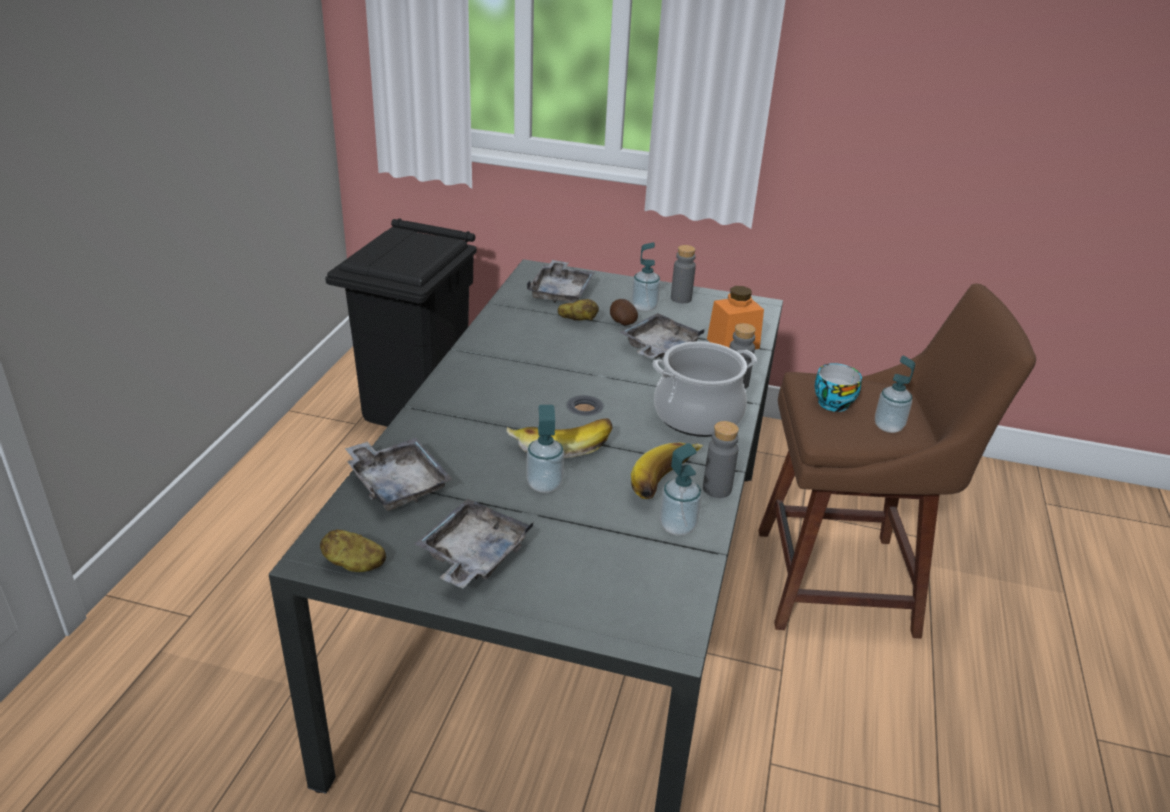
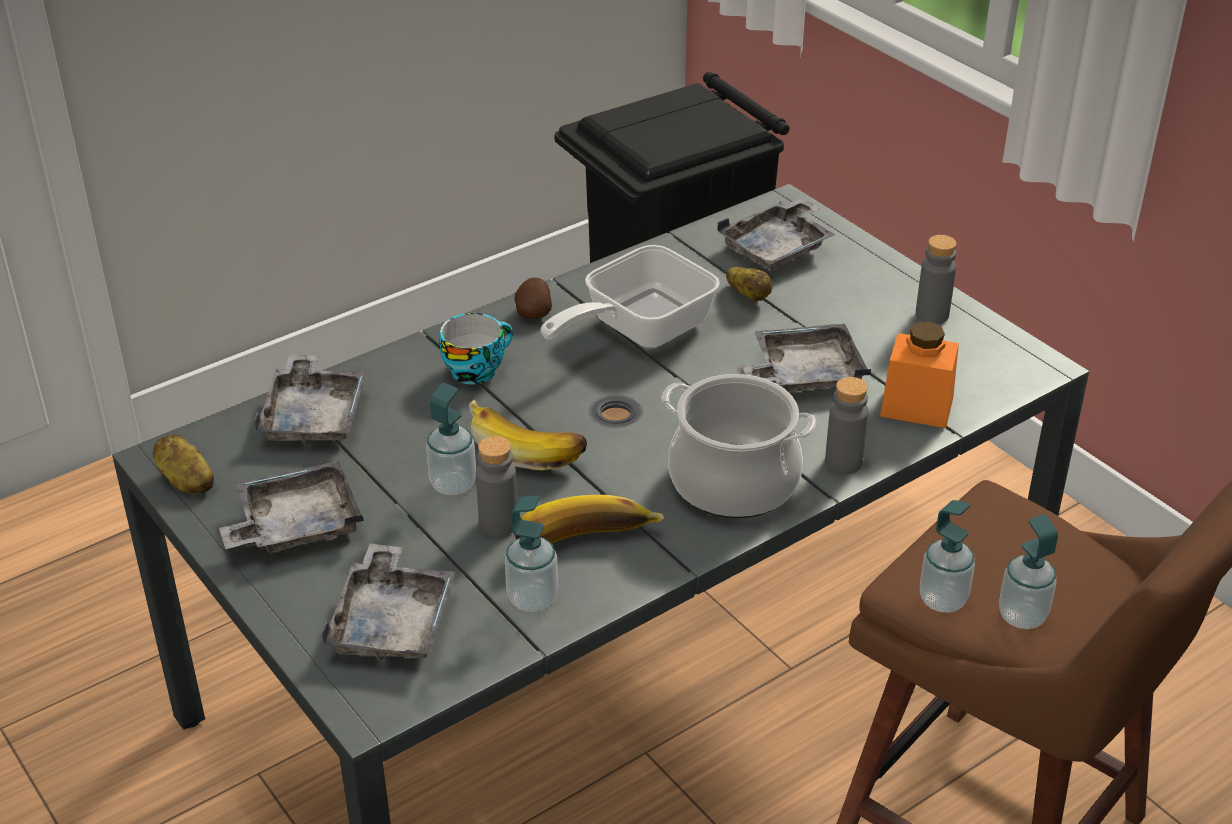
camera: 40 degrees right, 5 degrees up
(539, 358) = (637, 329): none -> frying pan
(615, 582) = (393, 622): none -> grey tray
(621, 322) = (802, 320): potato -> potato (534, 312)
(644, 307) = (862, 309): soap dispenser -> soap dispenser (942, 600)
(717, 489) = (634, 579): grey bottle -> grey bottle (498, 524)
(832, 402) = (985, 547): cup -> cup (476, 369)

